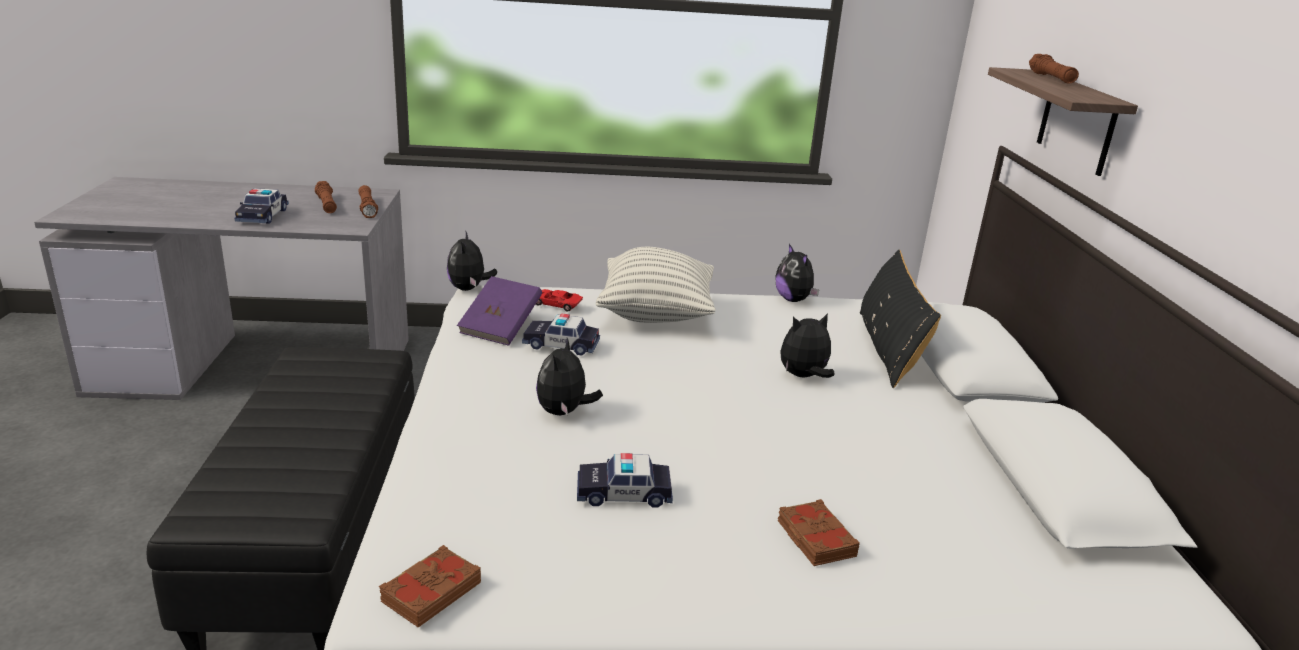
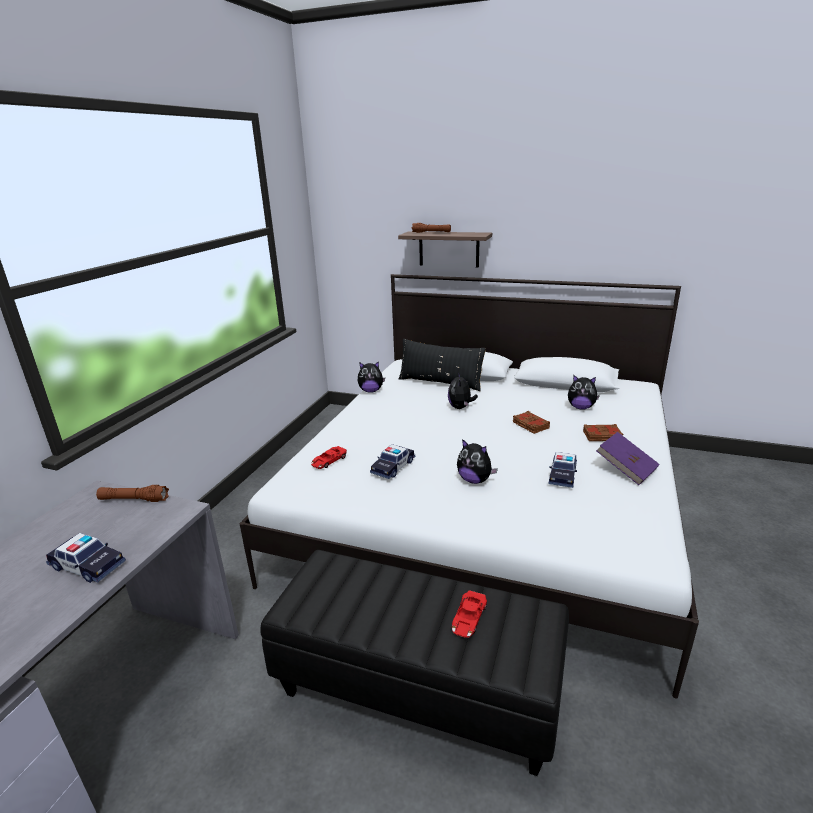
camera: 65 degrees left, 0 degrees up
(287, 462) = (468, 618): none -> red toy car
(326, 204) = (96, 523): brown flashlight -> none
(430, 592) = (649, 545): brown book -> brown book (530, 425)
(469, 289) = (265, 495): plush toy -> plush toy (581, 407)
(500, 328) = (350, 487): purple book -> purple book (626, 469)
(655, 314) = (365, 431): pillow -> none

